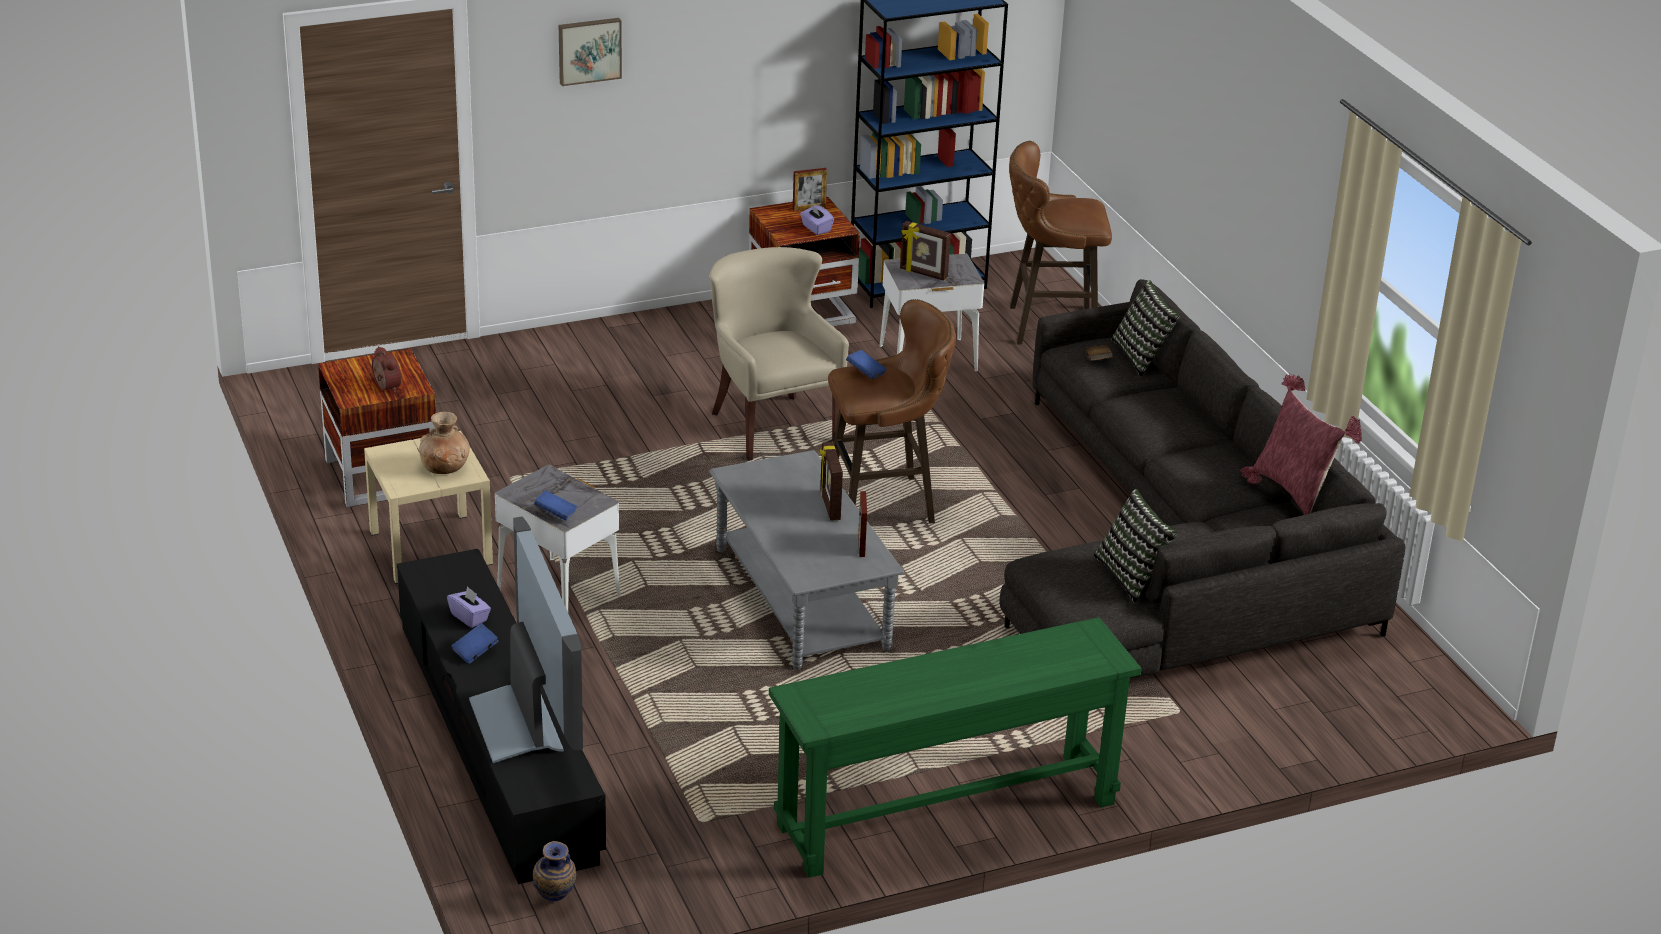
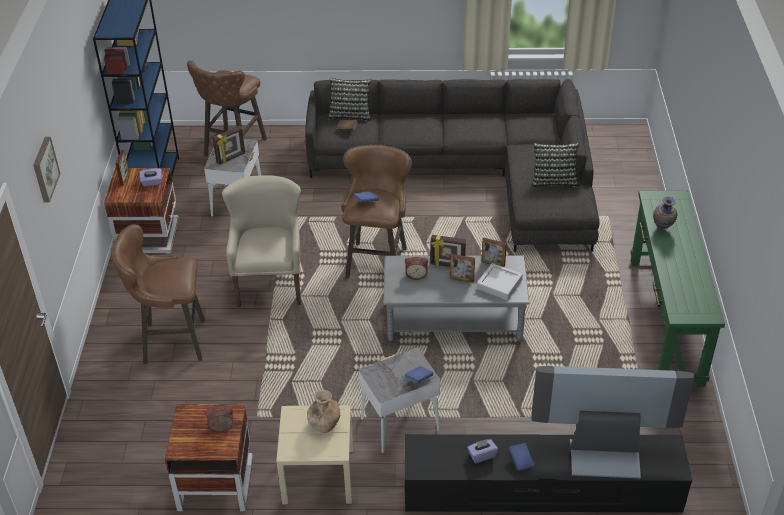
camera: 65 degrees left, 10 degrees up
(554, 902) = (702, 499): vase -> vase (662, 229)
(607, 381) = (171, 342): none -> brown stool
(772, 426) = (270, 283): beige armchair -> beige armchair turned 90 degrees clockwise
(787, 483) = (416, 275): none -> alarm clock
(805, 524) = (462, 279): none -> picture frame
(817, 559) = (499, 284): none -> grey tray
(1294, 504) = (512, 112): red pillow -> none

